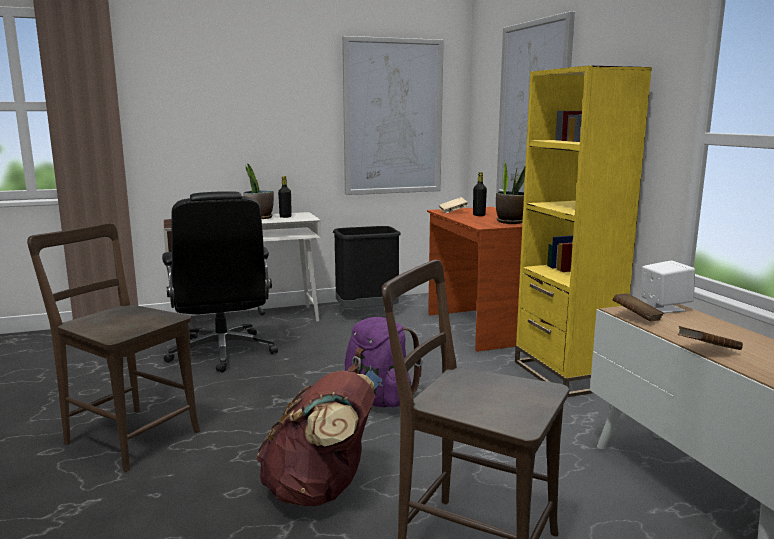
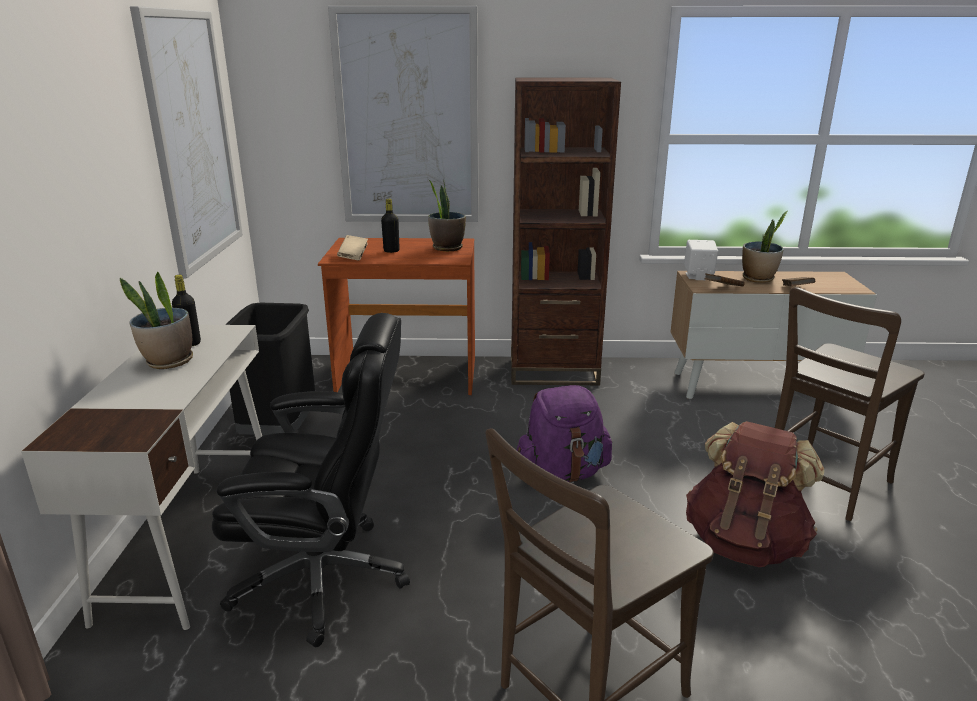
camera: 70 degrees left, 10 degrees up
(565, 374) = (553, 372): yellow bookcase -> brown bookcase
(716, 332) = (758, 279): none -> potted plant

